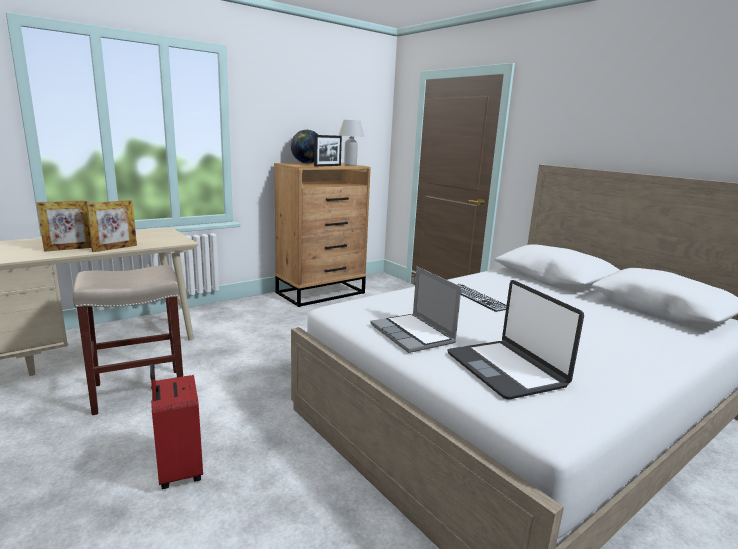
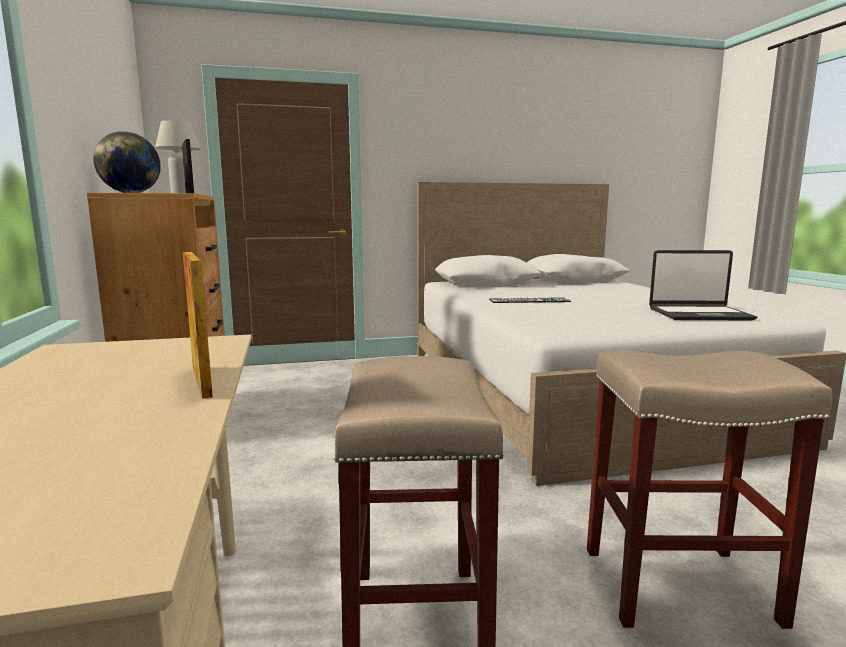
camera: 65 degrees left, 5 degrees down
(69, 249) = (128, 421): picture frame -> none
(178, 471) = (676, 586): red suitcase -> beige stool
(413, 334) = (629, 322): laptop -> none

